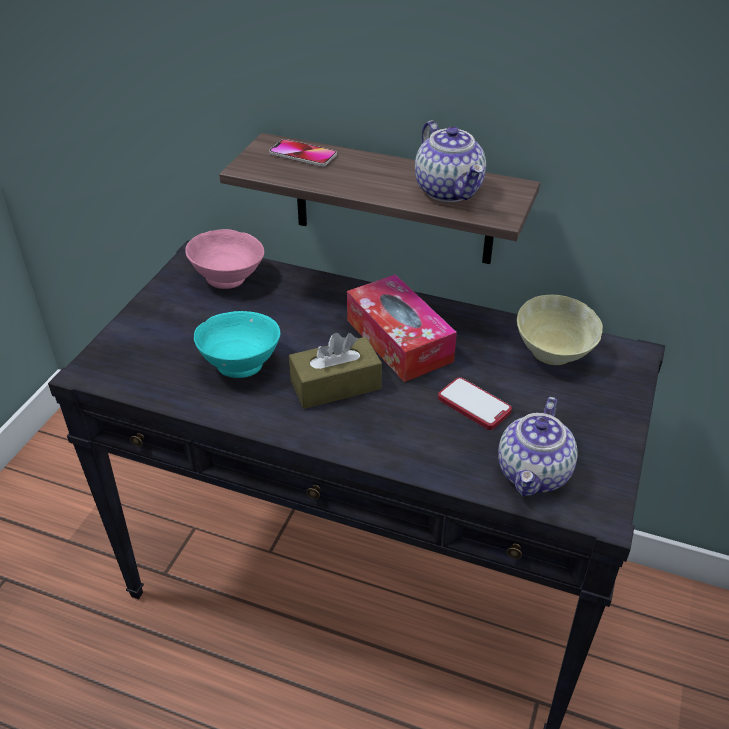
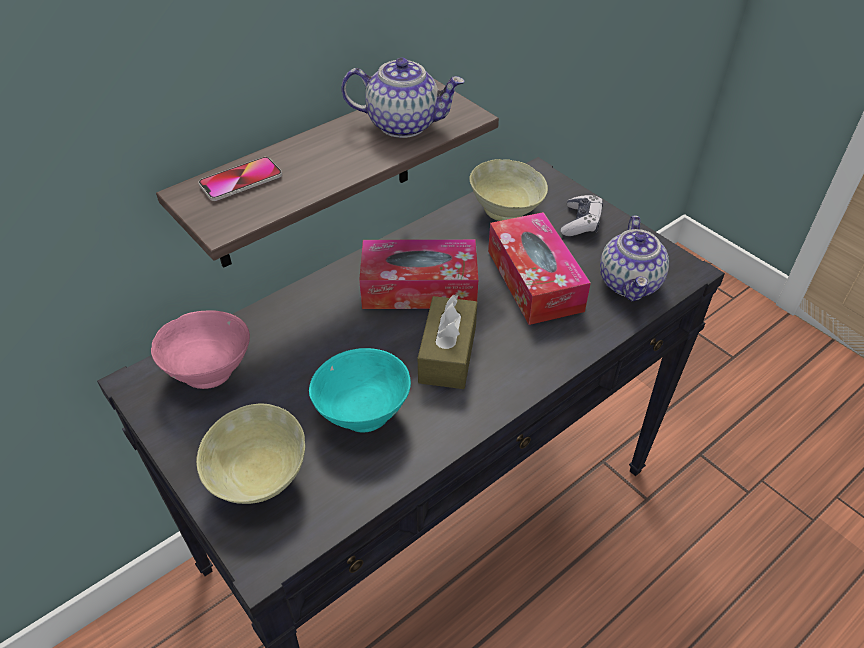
camera: 60 degrees left, 5 degrees up
(150, 341) = (258, 478): none -> beige bowl
(474, 405) = (534, 280): phone -> tissue box
(534, 474) = (630, 283): teapot -> teapot turned 45 degrees clockwise
(592, 409) = (581, 222): none -> game controller

